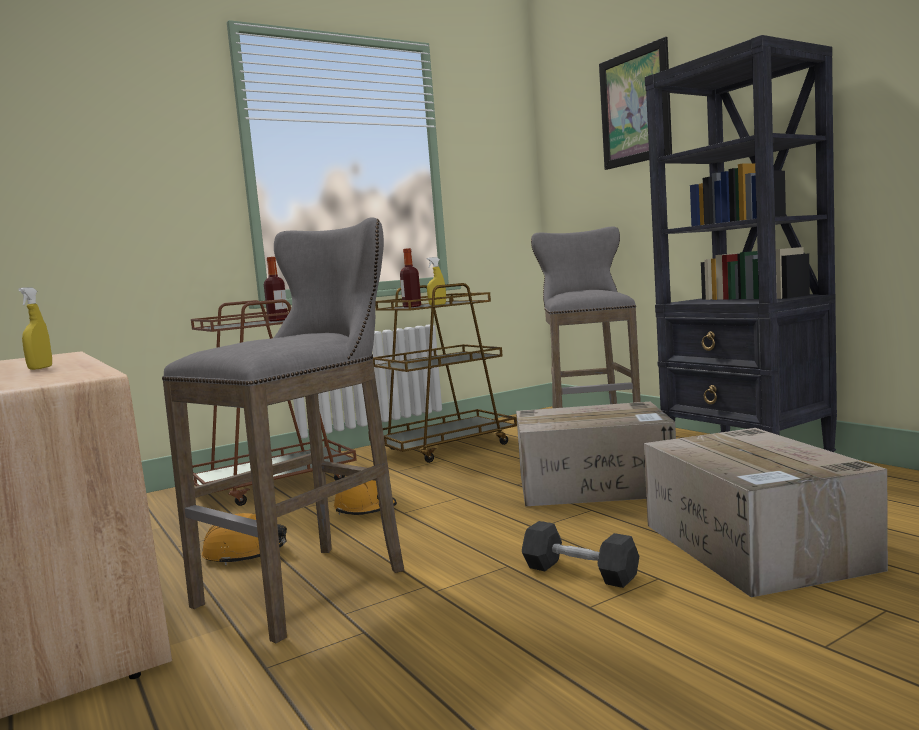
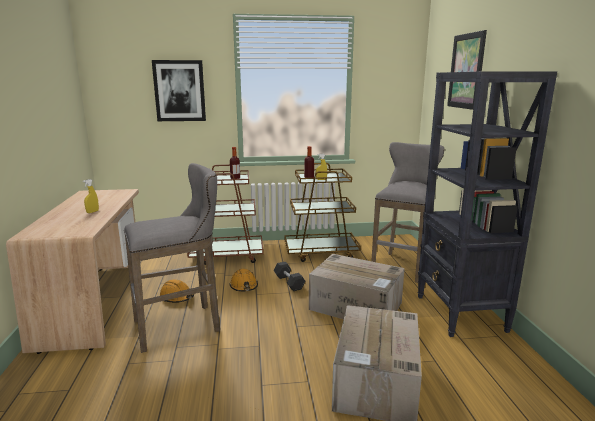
camera: 25 degrees right, 10 degrees up
(130, 162) = (179, 91): none -> picture
(580, 572) = (281, 363): black dumbbell -> black dumbbell (289, 282)

